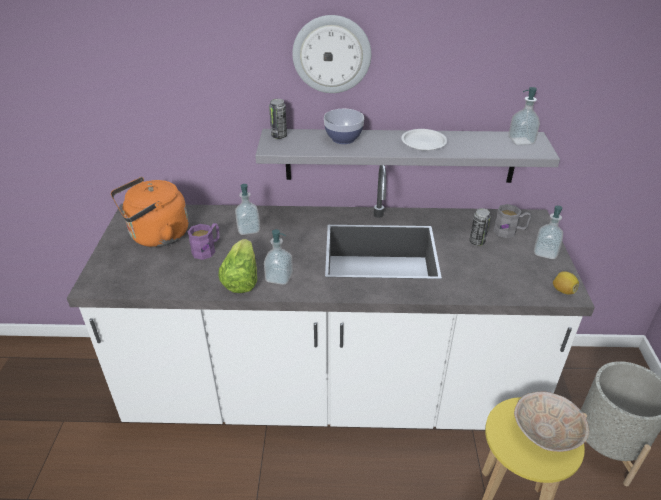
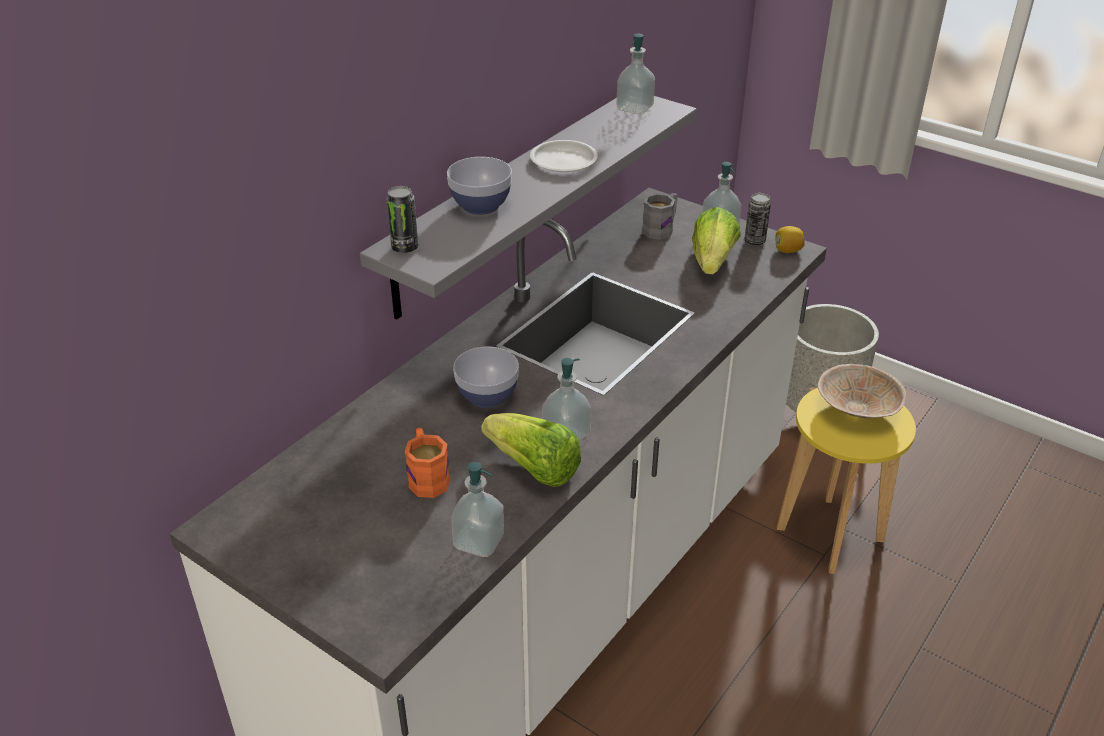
camera: 55 degrees left, 0 degrees up
(156, 236) = (327, 520): orange kettle -> none
(207, 249) = (427, 477): purple mug -> orange mug
(248, 229) = (423, 418): soap dispenser -> soap dispenser (479, 541)
(284, 239) = (487, 396): none -> bowl
(331, 54) = (431, 86): wall clock -> none
(477, 242) = (656, 258): can -> can (754, 241)
(504, 264) = (712, 261): none -> lettuce

